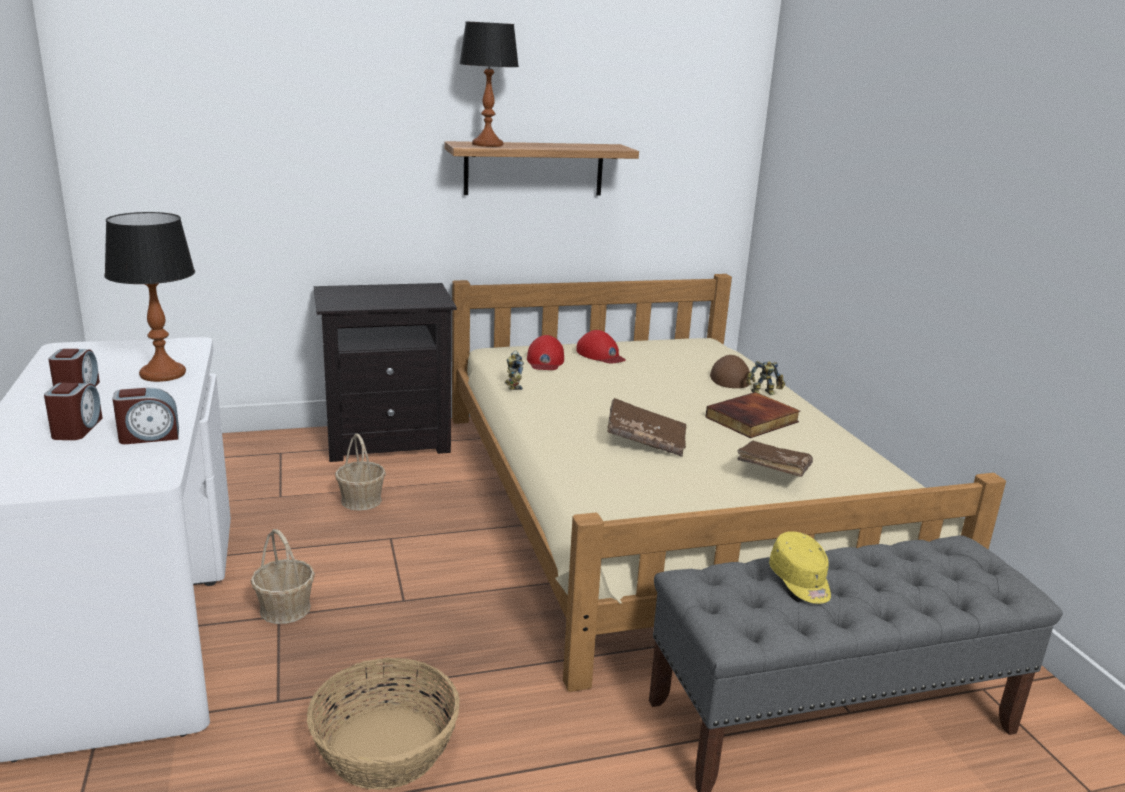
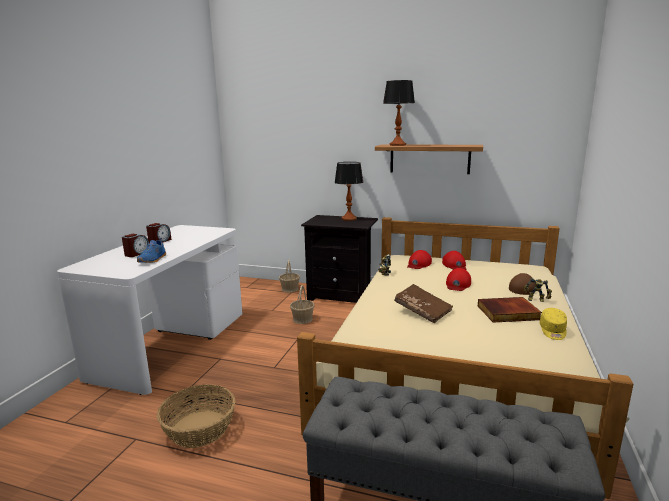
camera: 35 degrees right, 5 degrees down
(149, 436) = (153, 259): alarm clock -> blue shoe
(162, 374) = (196, 239): table lamp -> table lamp (349, 218)
(285, 608) = (225, 356): basket -> basket (290, 289)
(641, 387) = (457, 284): none -> red cap
(772, 472) = (482, 343): brown book -> none
(800, 581) = (405, 405): yellow cap -> yellow cap (553, 331)

